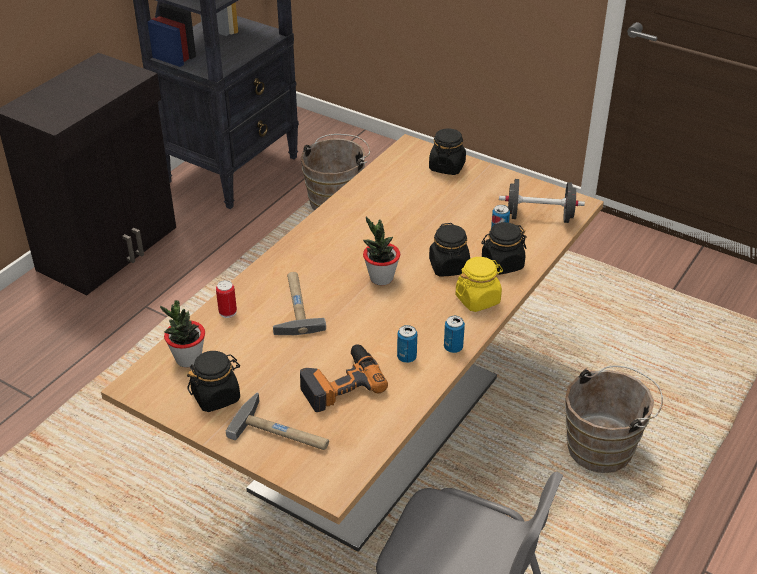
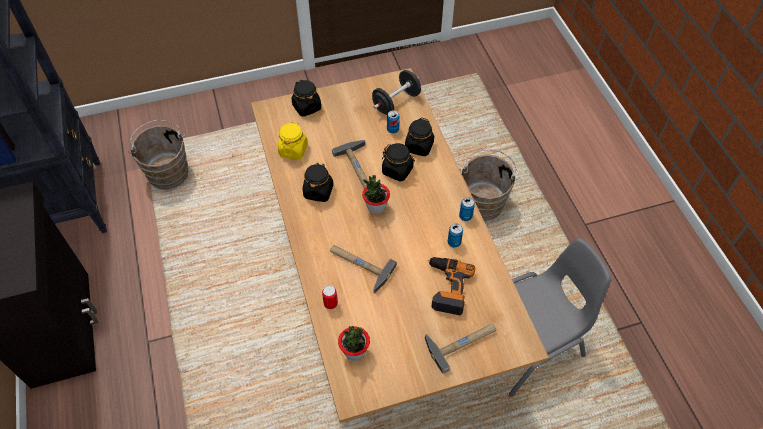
camera: 50 degrees left, 15 degrees up
(216, 396) = (402, 357): black jar -> black jar (318, 191)
(416, 239) = (358, 168): none -> hammer
(478, 299) = (437, 178): yellow jar -> yellow jar (293, 150)

